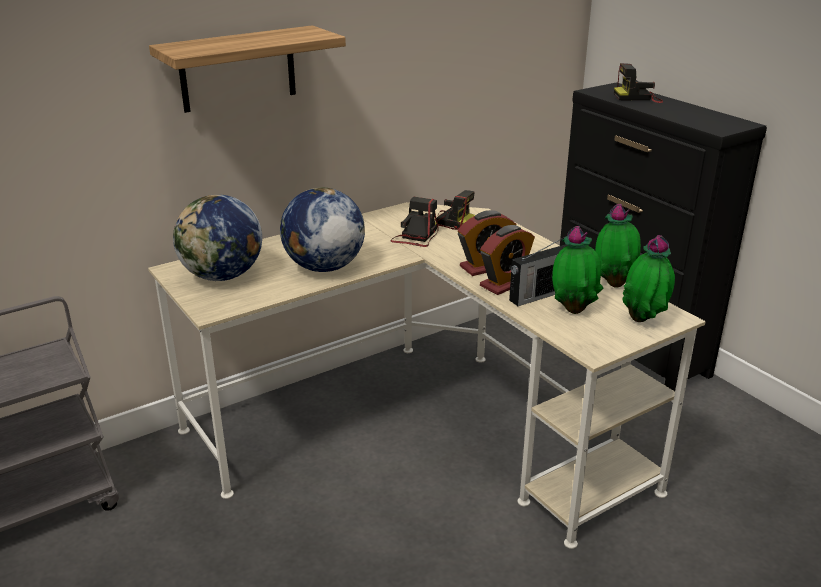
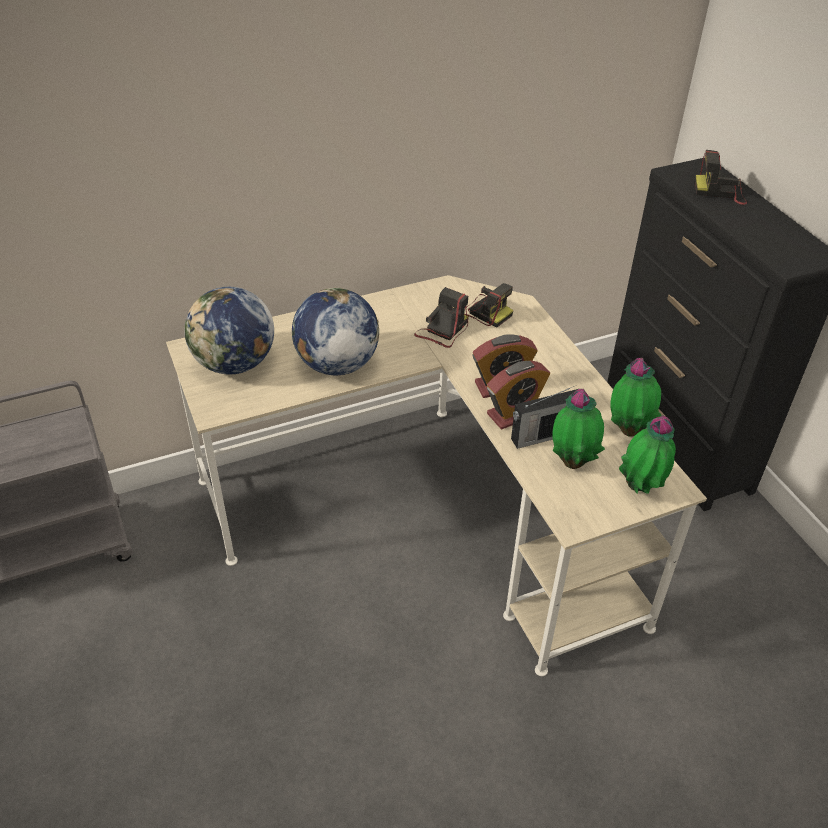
camera: 10 degrees right, 15 degrees up
(238, 69) = (261, 151): shelf -> none

